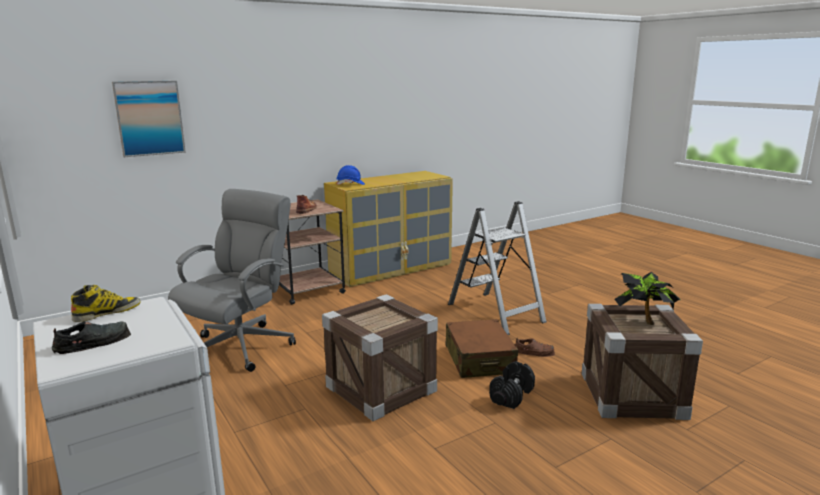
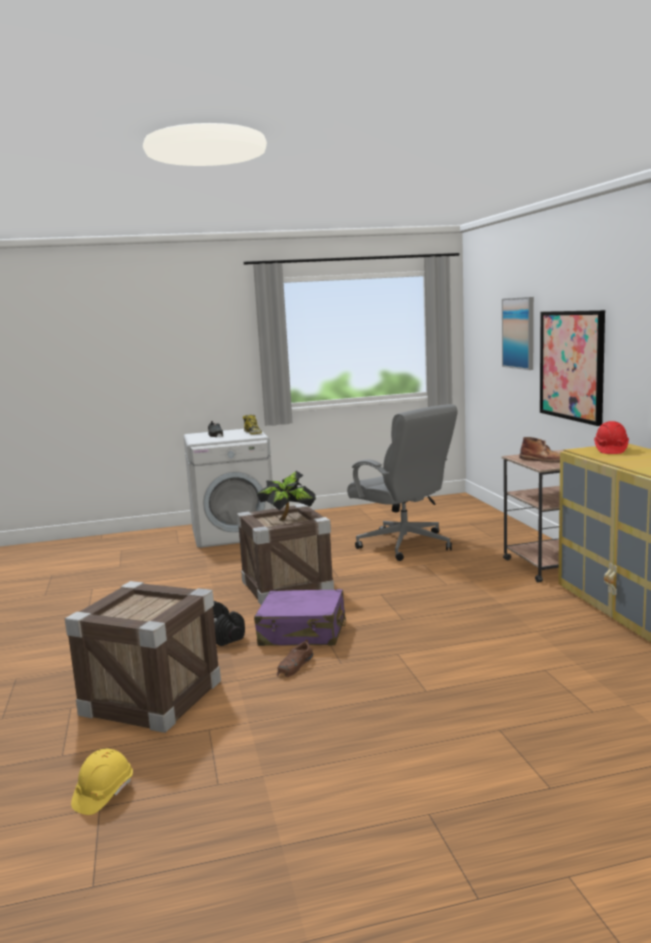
camera: 110 degrees right, 5 degrees down
(250, 139) = (572, 365): none -> picture
(350, 184) = (610, 450): blue hard hat -> red hard hat
(479, 360) = (302, 632): brown suitcase -> purple suitcase
(496, 313) = (428, 665): grey step ladder -> none
(643, 320) = (148, 613): potted plant -> potted plant (288, 519)
(729, 376) = (103, 794): none -> yellow hard hat

